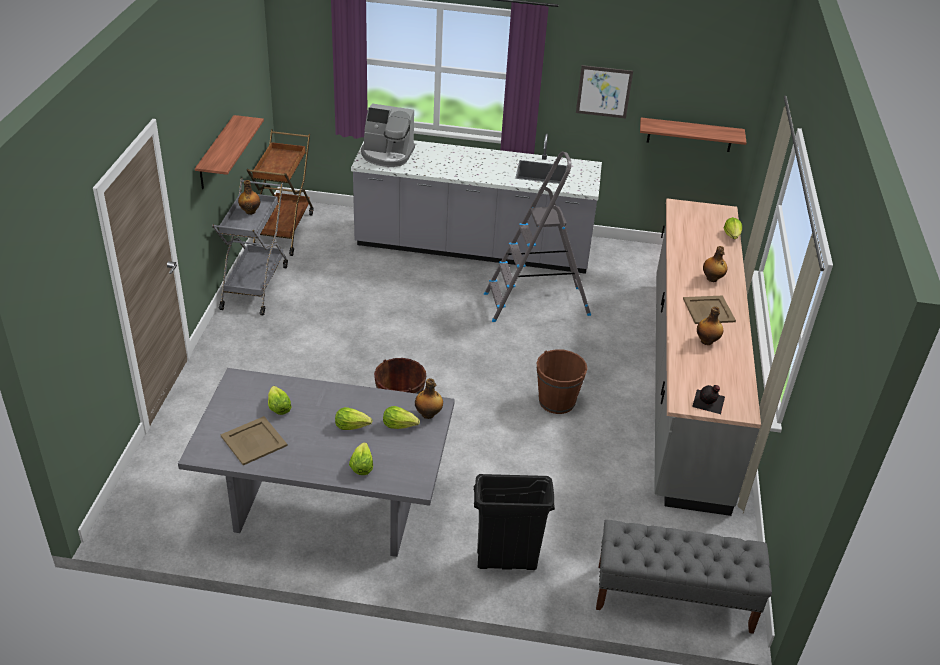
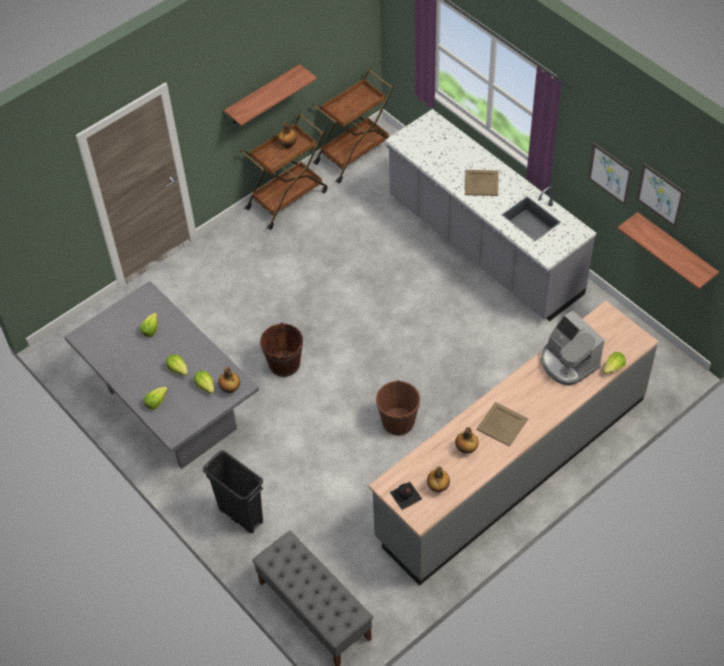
camera: 45 degrees right, 15 degrees up
(253, 441) = (115, 346): beige tray -> beige tray (481, 183)
(255, 287) = (287, 200): grey cart -> brown cart
(387, 154) = (425, 139): coffee machine -> coffee machine (568, 362)
(536, 304) = (475, 329): grey step ladder -> none
(669, 80) = (660, 195): none -> picture
(712, 279) = (541, 399): bottle -> bottle (437, 487)

